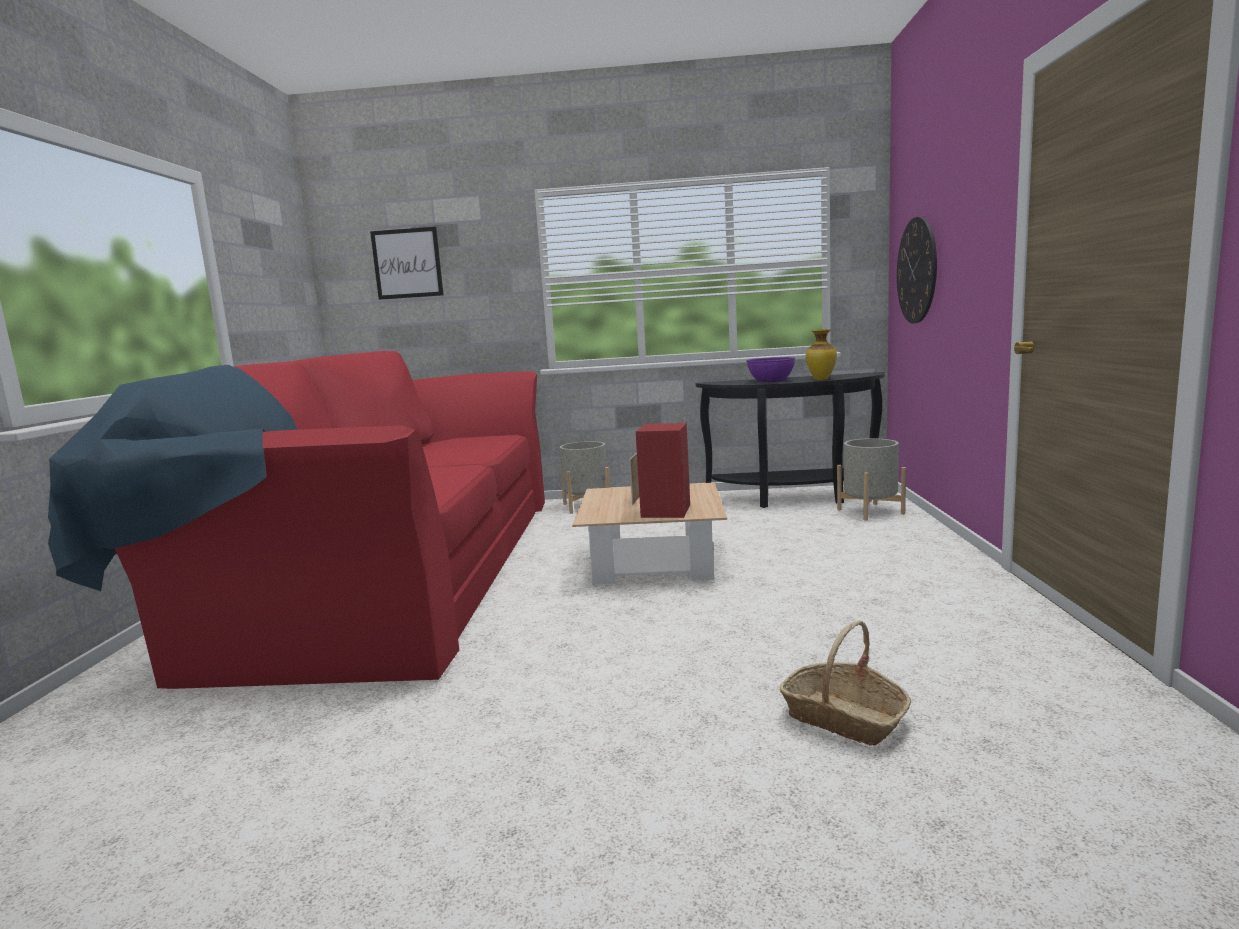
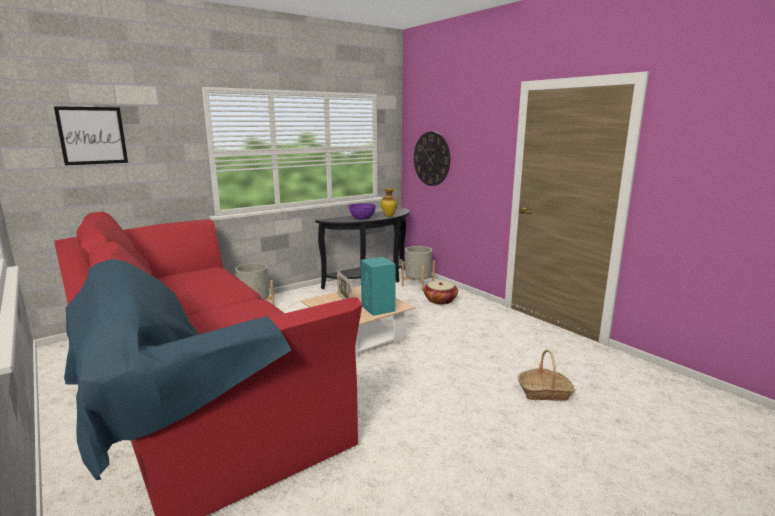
camera: 40 degrees left, 5 degrees up
(665, 511) = (378, 309): red speaker -> turquoise speaker
(874, 538) = (440, 300): none -> basket

